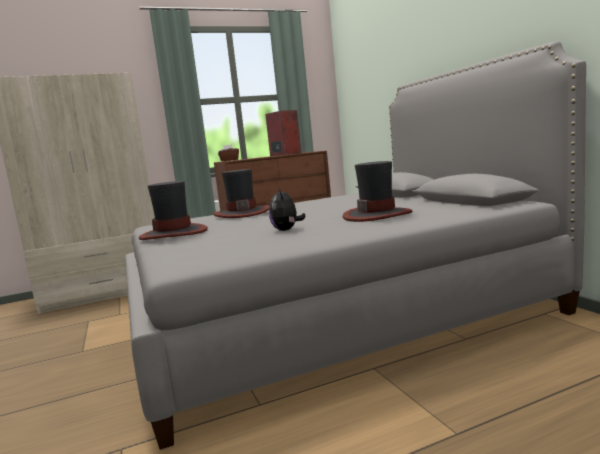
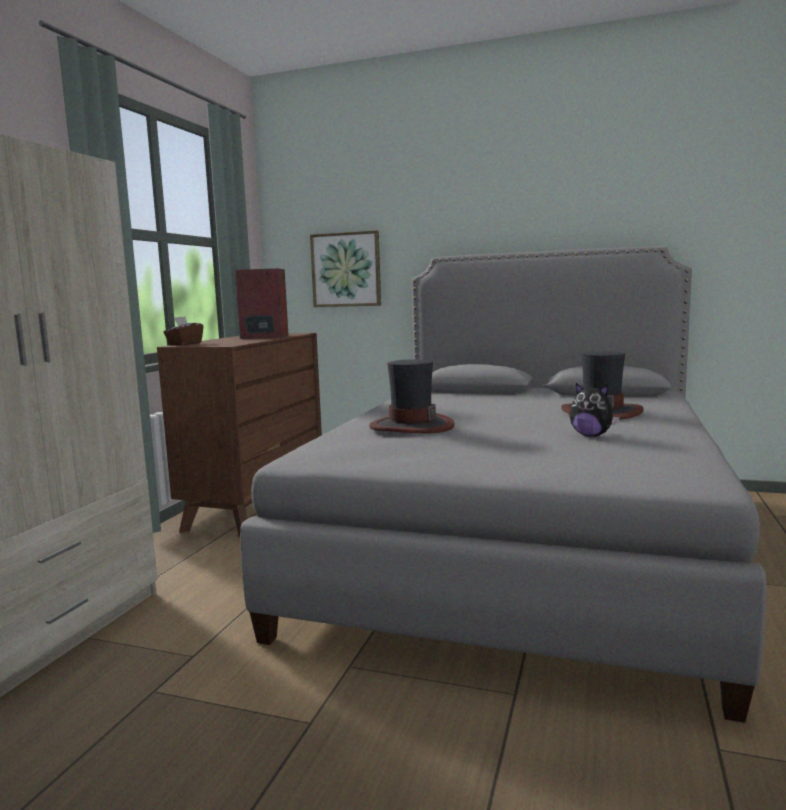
camera: 50 degrees left, 0 degrees up
(174, 233) = (458, 460): hat -> none
(368, 103) = (346, 269): none -> picture

